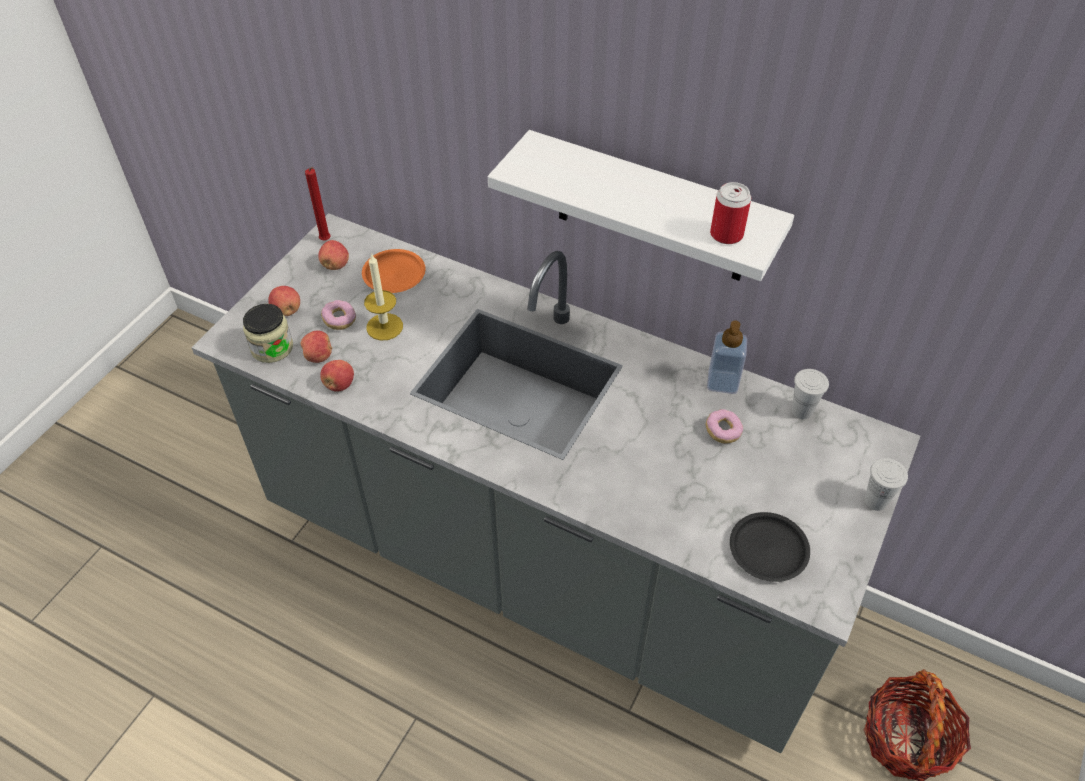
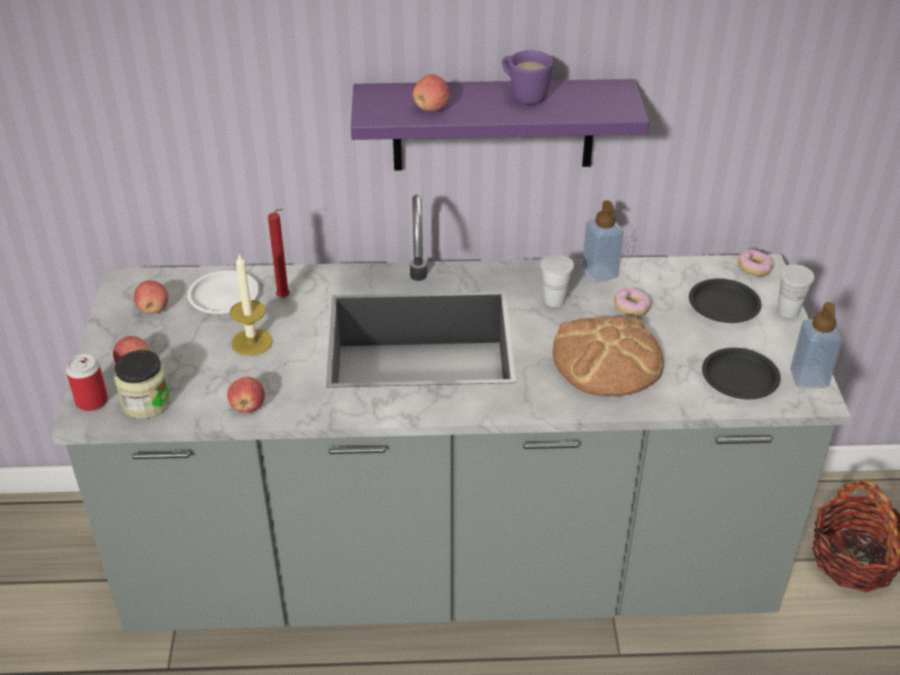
camera: 30 degrees left, 10 degrees down
(319, 356) = (204, 391): apple -> apple (431, 108)
(326, 241) = (125, 293): red candle -> red candle (285, 298)
(339, 320) = (200, 353): donut -> donut (754, 269)
(394, 274) = (223, 296): orange plate -> white plate
(651, 209) = (493, 125): white shelf -> purple shelf
(659, 473) = (606, 359): none -> bread
(667, 195) = (523, 95): none -> purple mug
(726, 234) = (597, 107): can -> can (92, 401)
(802, 411) = (680, 270): white cup -> white cup (554, 300)
(815, 466) = (723, 305): none -> black plate
(837, 581) = (809, 378): none -> soap dispenser

